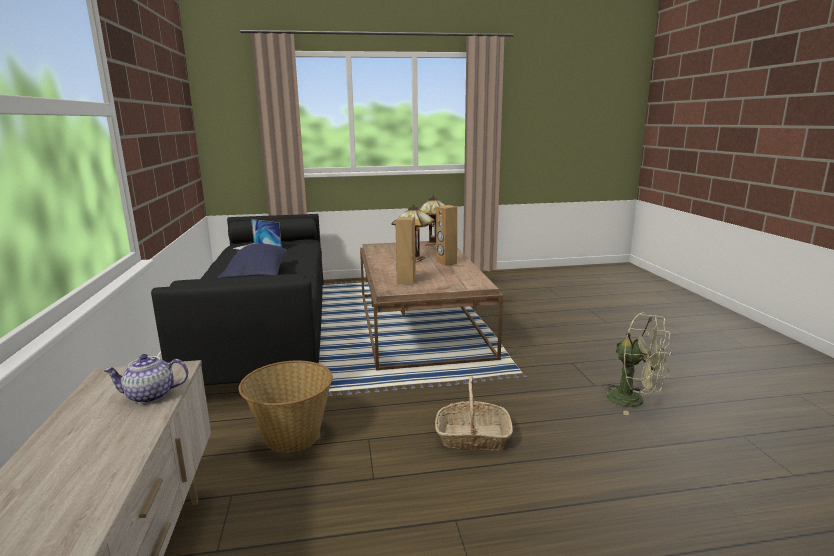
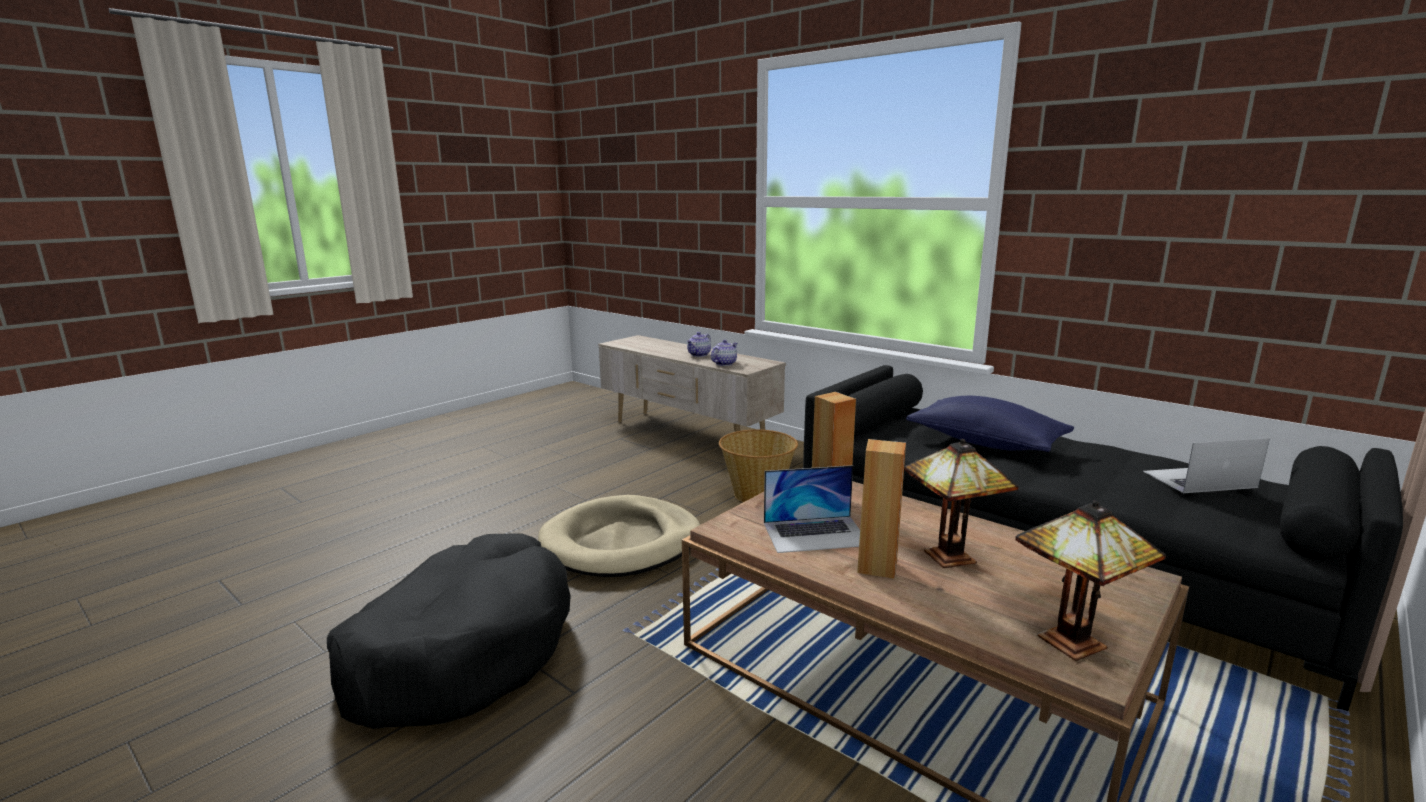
camera: 140 degrees right, 0 degrees up
(87, 447) = (699, 355): none -> teapot
(445, 274) = (815, 534): none -> laptop
(472, 437) = (621, 542): basket -> beige dog bed
(634, 401) = (462, 650): green fan -> black dog bed

